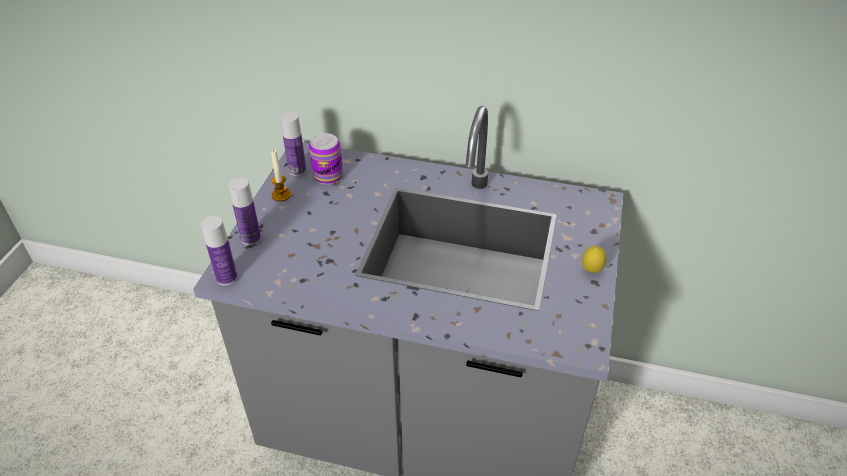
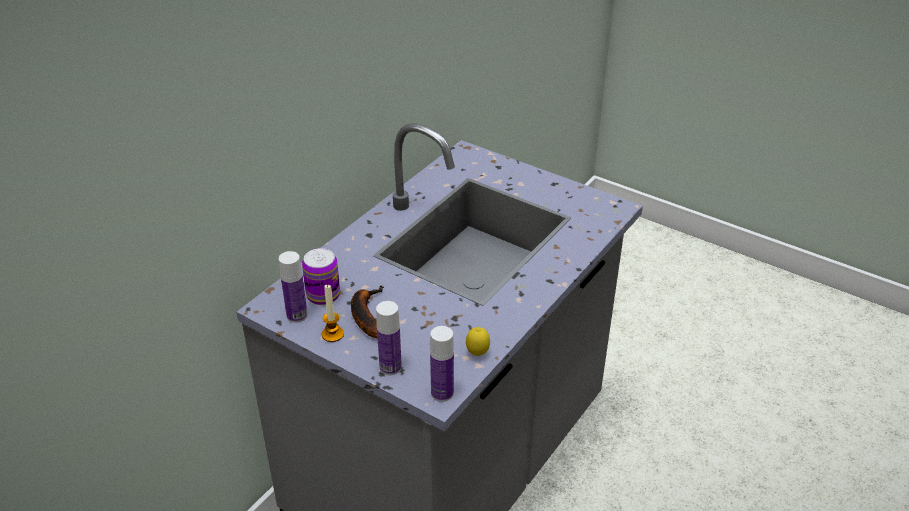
camera: 70 degrees left, 5 degrees down
(311, 206) = (366, 315): none -> banana
(591, 271) = (542, 181): lemon -> lemon (477, 354)

